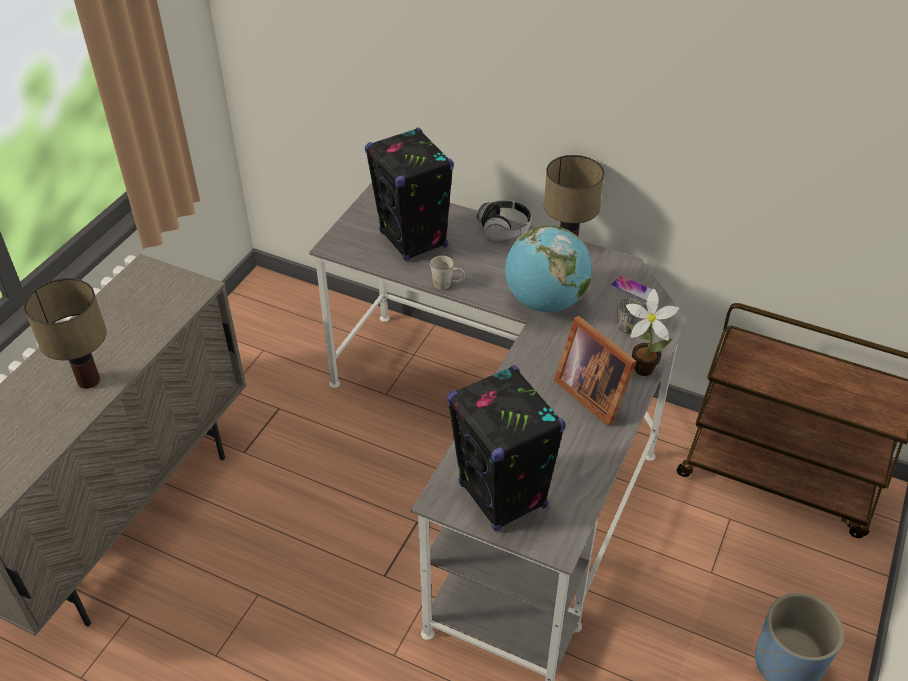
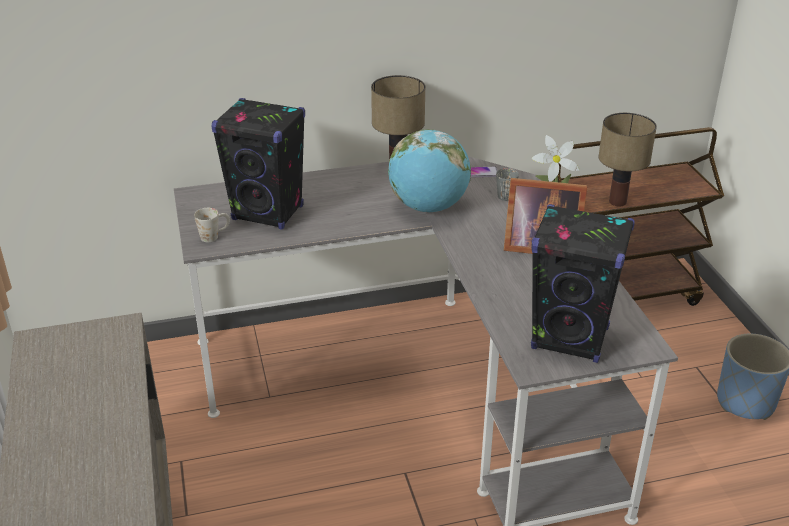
camera: 40 degrees left, 10 degrees down
(90, 380) = (103, 453): table lamp -> table lamp (617, 201)
(448, 284) = (338, 229): white mug -> white mug (214, 236)
(504, 229) = (333, 176): headphones -> none

